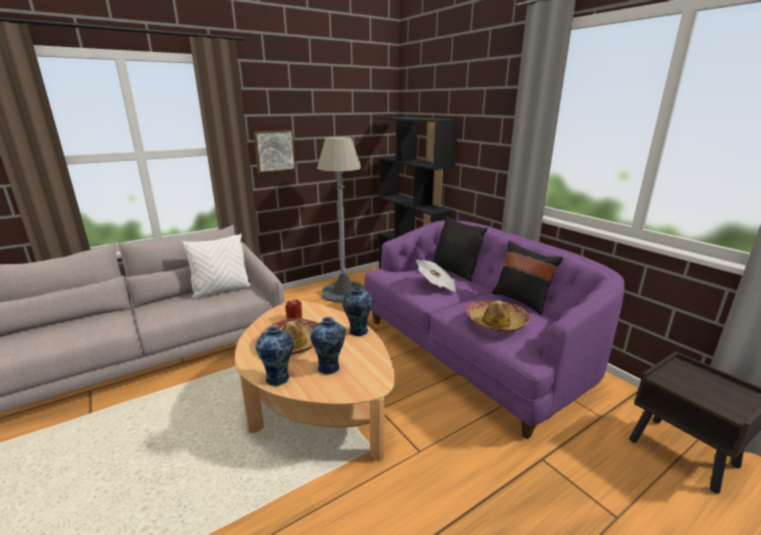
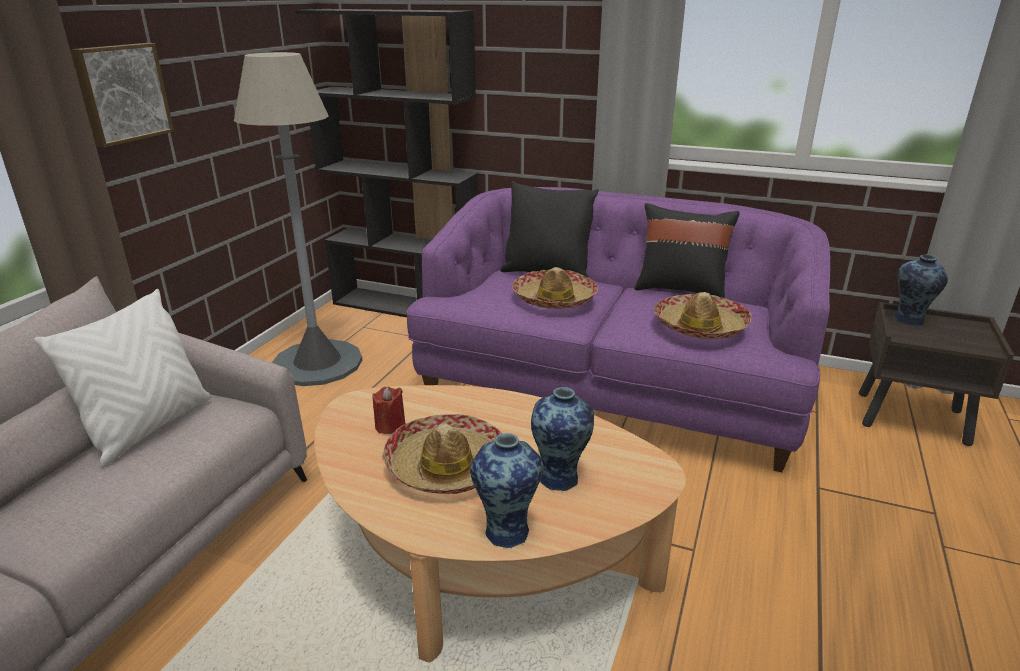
camera: 35 degrees left, 5 degrees up
(358, 331) = (522, 407): vase -> vase (909, 321)
(436, 285) = (554, 299): newspaper -> hat

